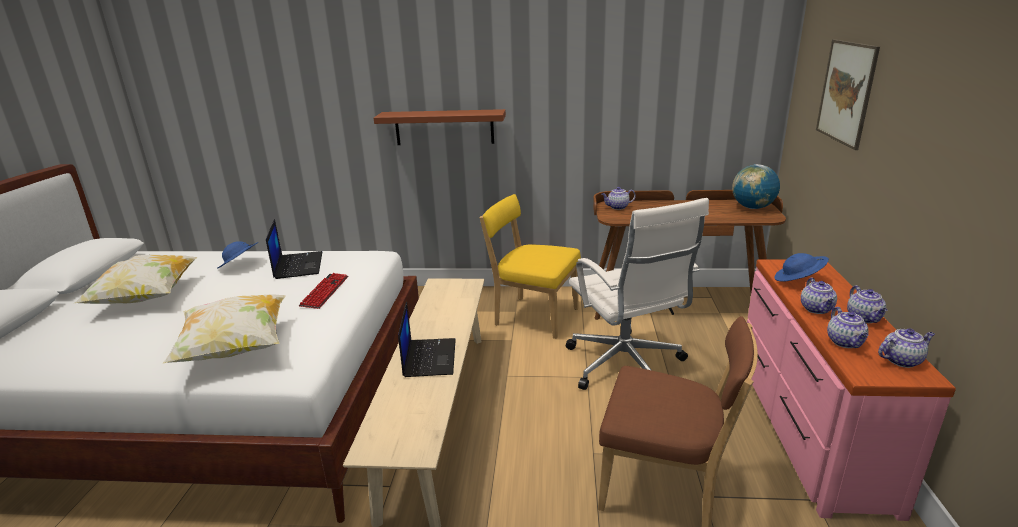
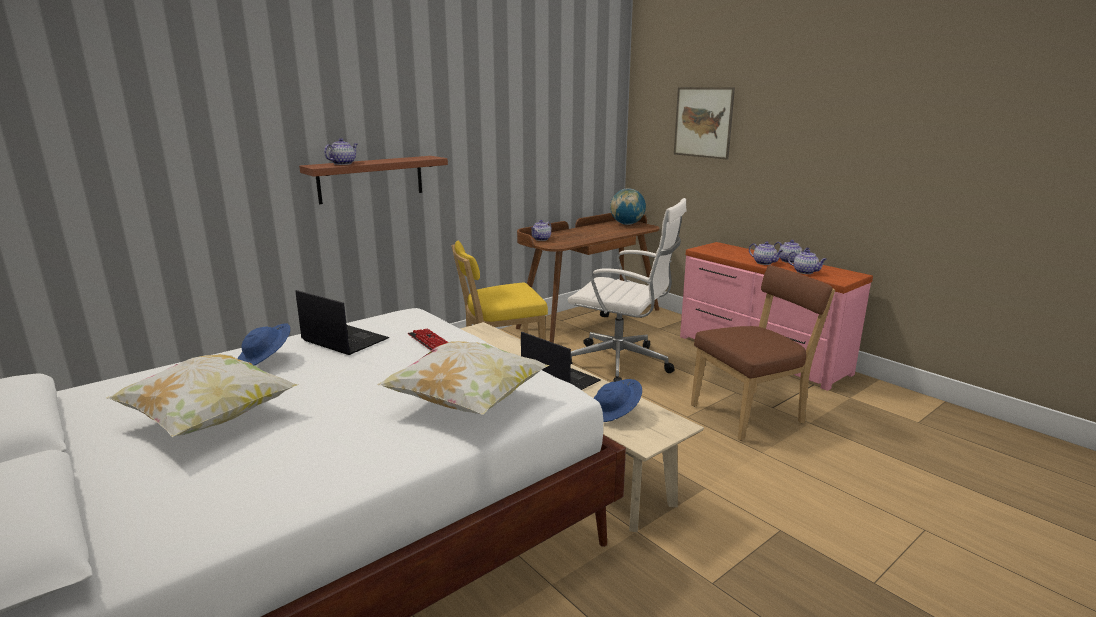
camera: 45 degrees left, 5 degrees down
(798, 280) = (728, 253): blue hat -> blue hat (614, 413)
(901, 360) = (837, 272): teapot -> teapot (343, 163)

